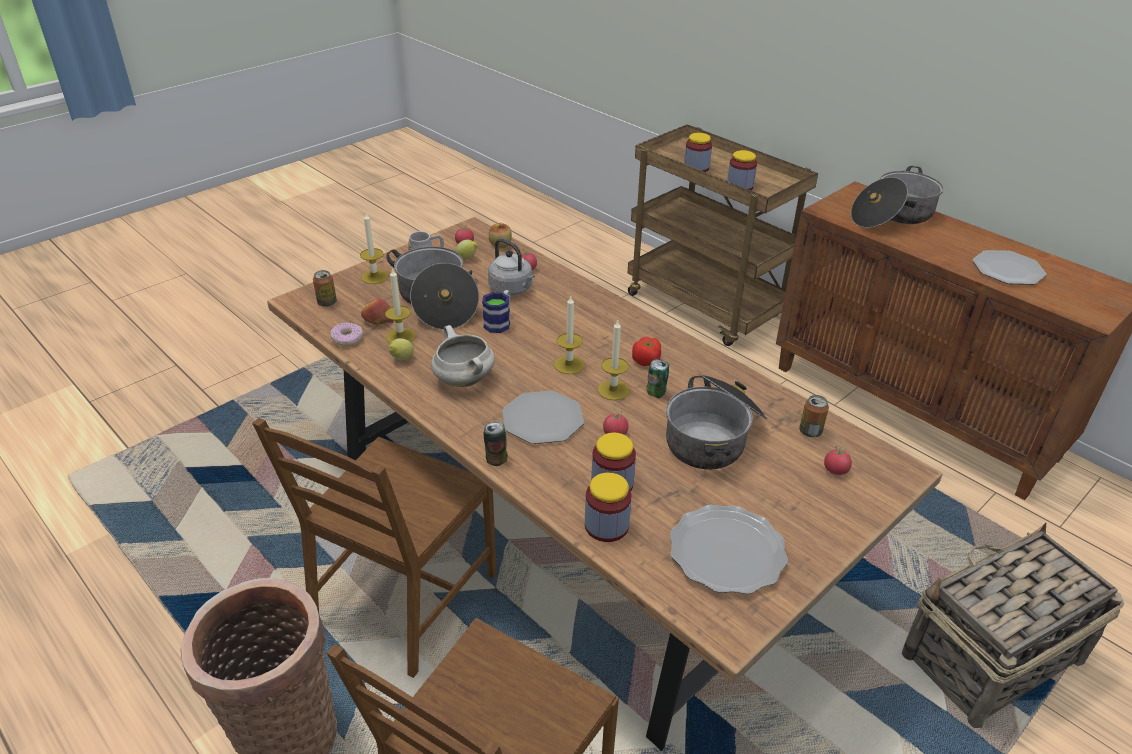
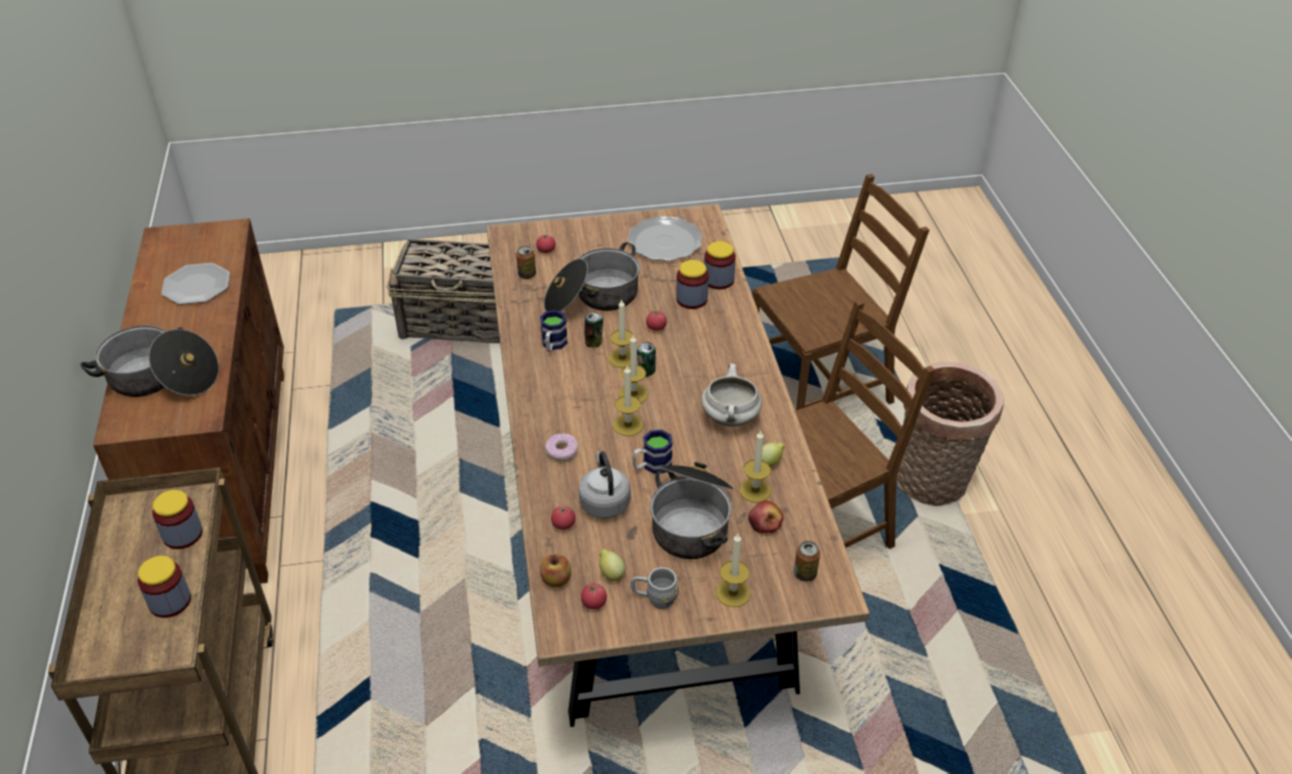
camera: 145 degrees left, 5 degrees up
(347, 338) = (807, 511): donut -> donut (561, 451)
(496, 459) = (753, 346): can -> can (646, 372)
(542, 419) = (697, 359): plate -> none
(547, 340) = (628, 425): none -> candle
(646, 361) = (569, 370): tomato -> none
(688, 375) = (553, 345): none -> mug

